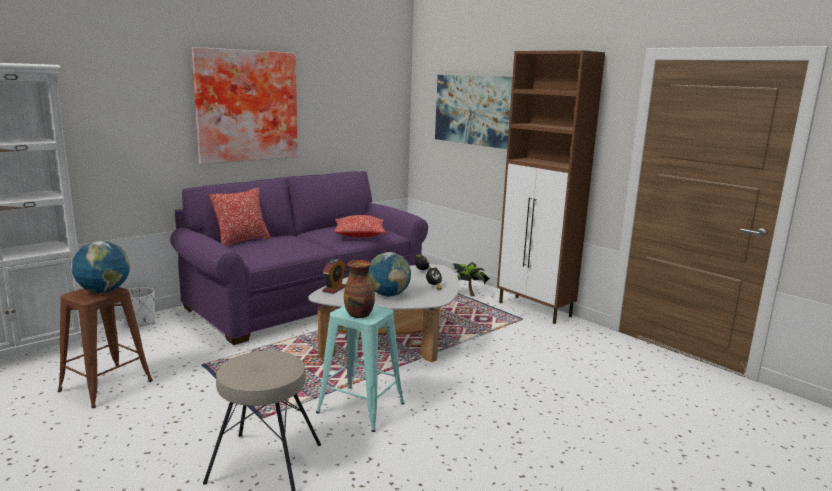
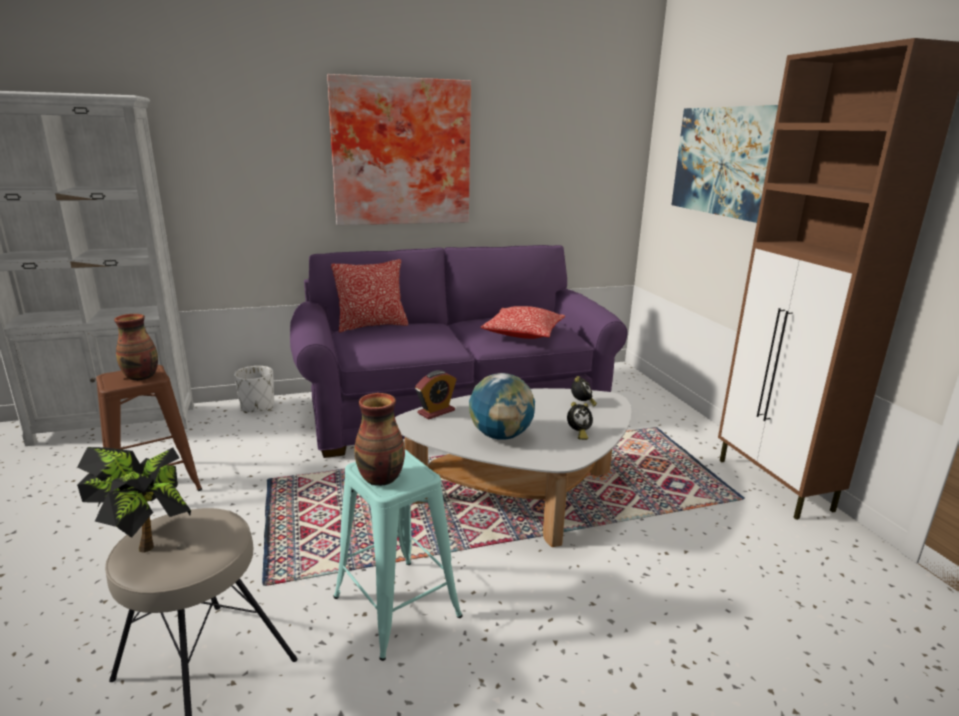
camera: 25 degrees right, 5 degrees up
(104, 291) = (142, 376): globe -> vase
(468, 294) = (679, 436): potted plant -> potted plant (148, 539)

